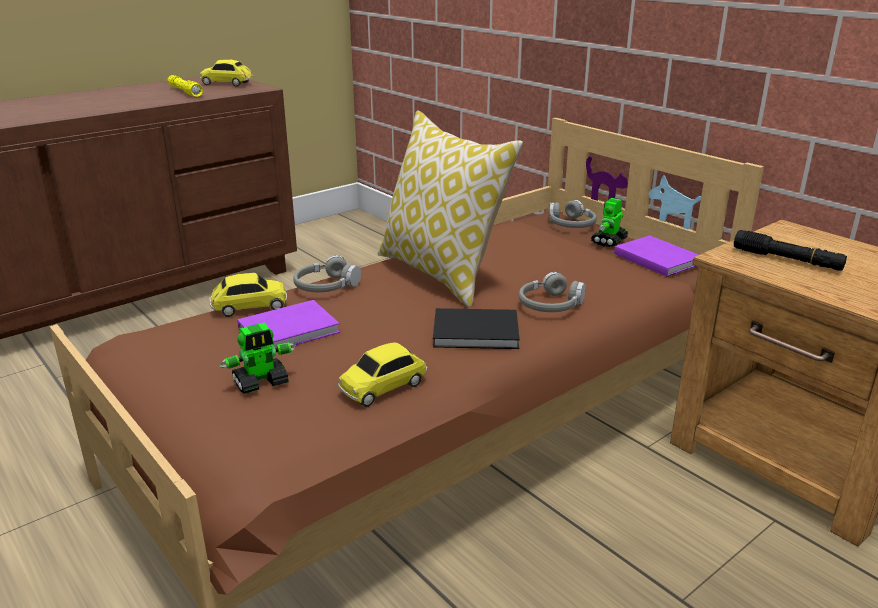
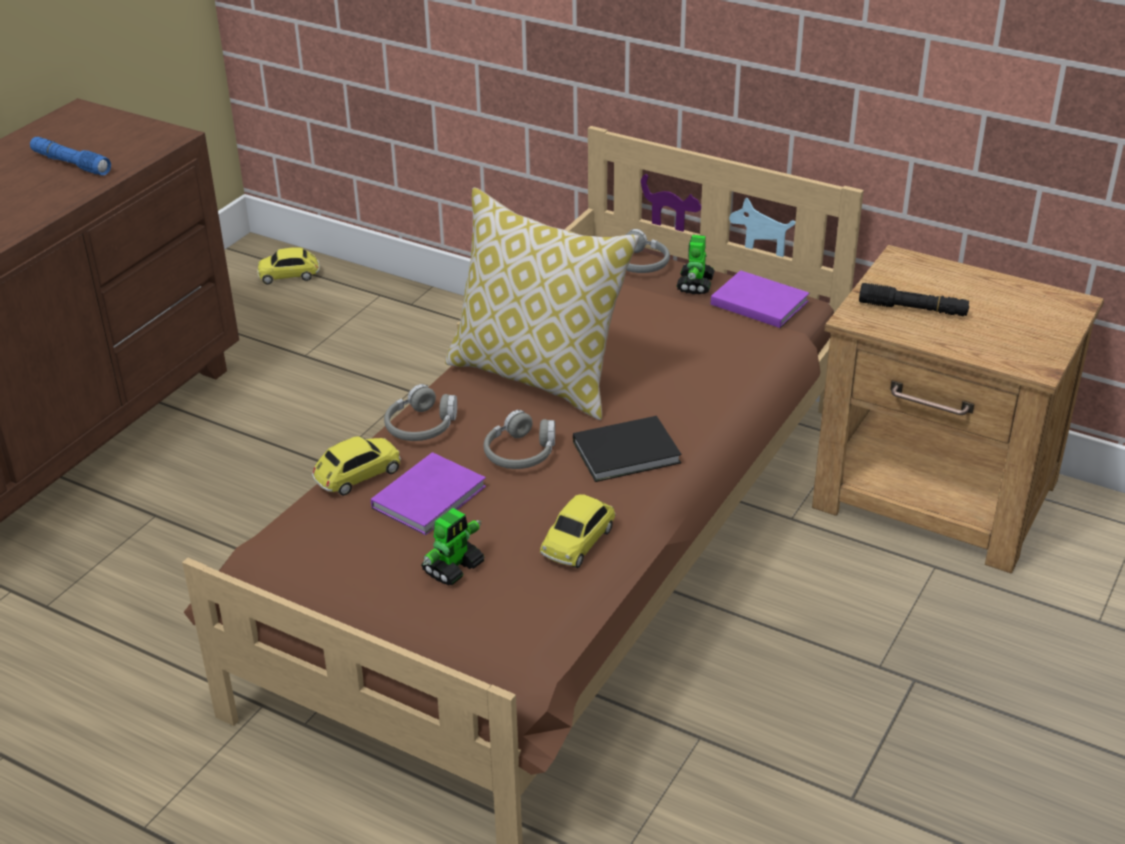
camera: 20 degrees left, 10 degrees up
(185, 92) = (71, 163): yellow flashlight -> blue flashlight
(227, 84) = (111, 131): toy car -> toy car (289, 275)
(550, 305) = (681, 397): grey headphones -> grey headphones (521, 453)

